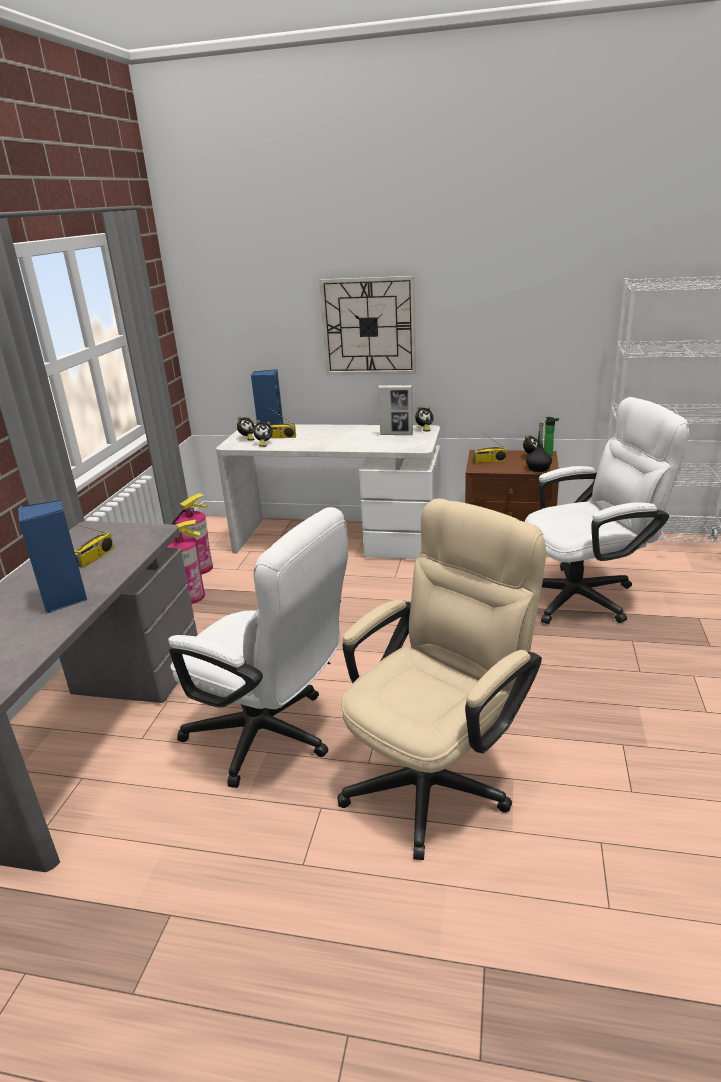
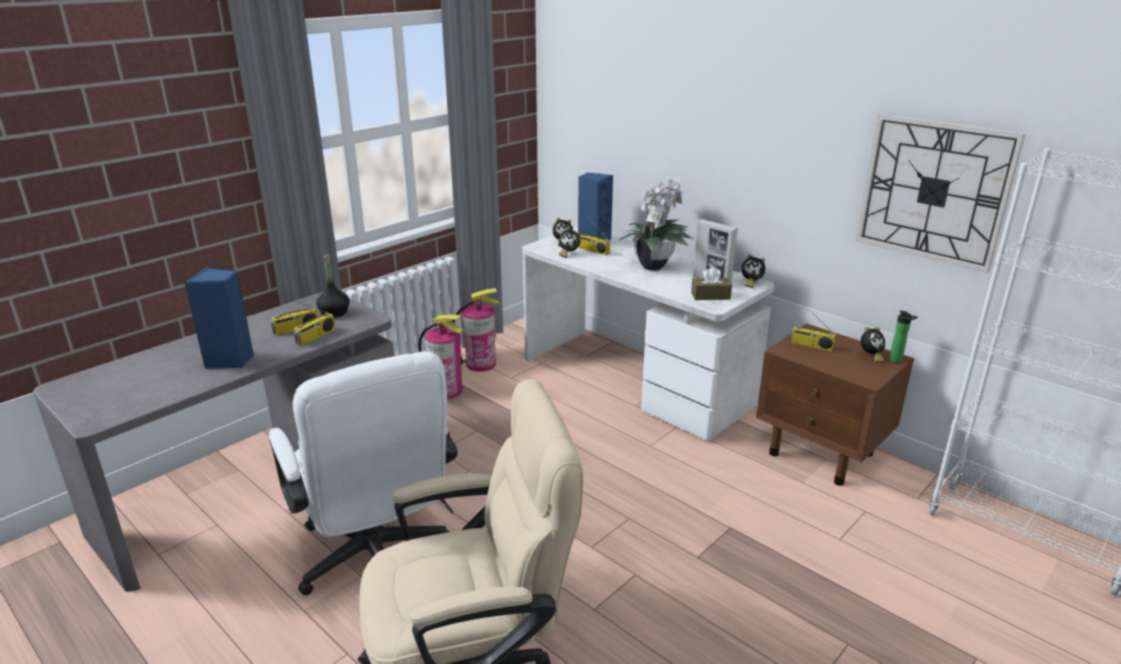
camera: 30 degrees right, 0 degrees up
(125, 557) = (315, 337): none -> radio
(342, 435) = (654, 266): none -> potted plant
(368, 326) = (717, 147): wall clock -> wall clock (934, 191)
(408, 443) = (710, 296): none -> brown tissue box
(538, 468) = (859, 374): black bottle -> black bottle (334, 313)
(586, 595) = (850, 559): white office chair -> none

